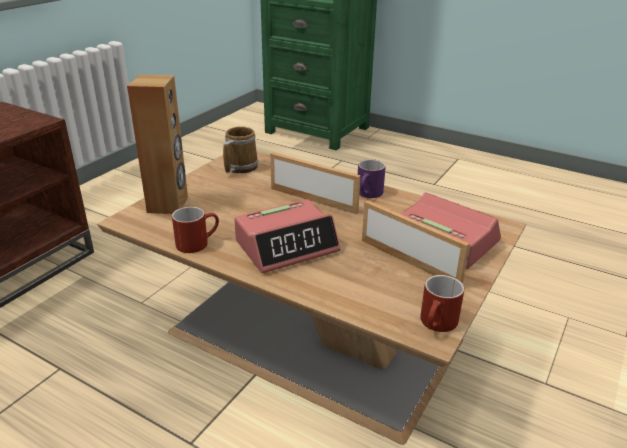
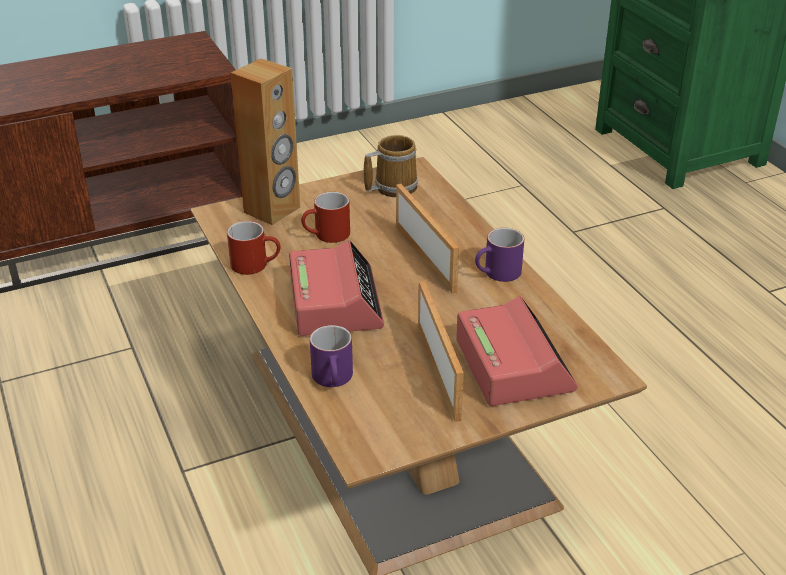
camera: 35 degrees right, 5 degrees up
(287, 246) = (335, 302): alarm clock -> alarm clock turned 105 degrees counterclockwise
(350, 295) = (334, 379): none -> purple mug
(437, 325) = (381, 446): red mug -> red mug (326, 236)

